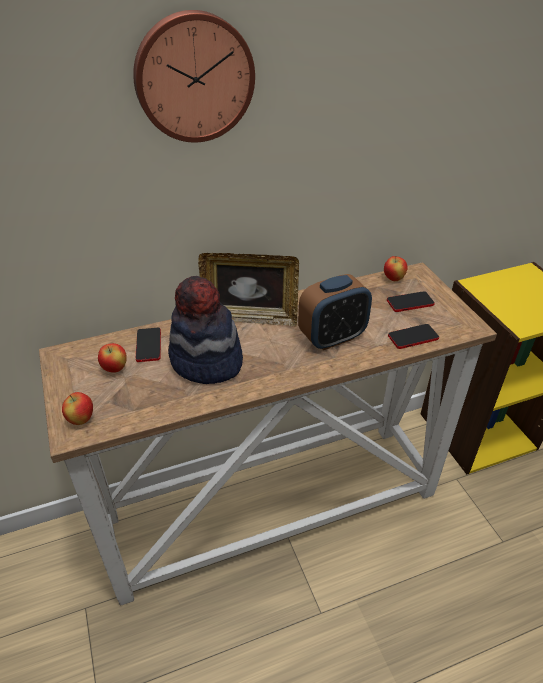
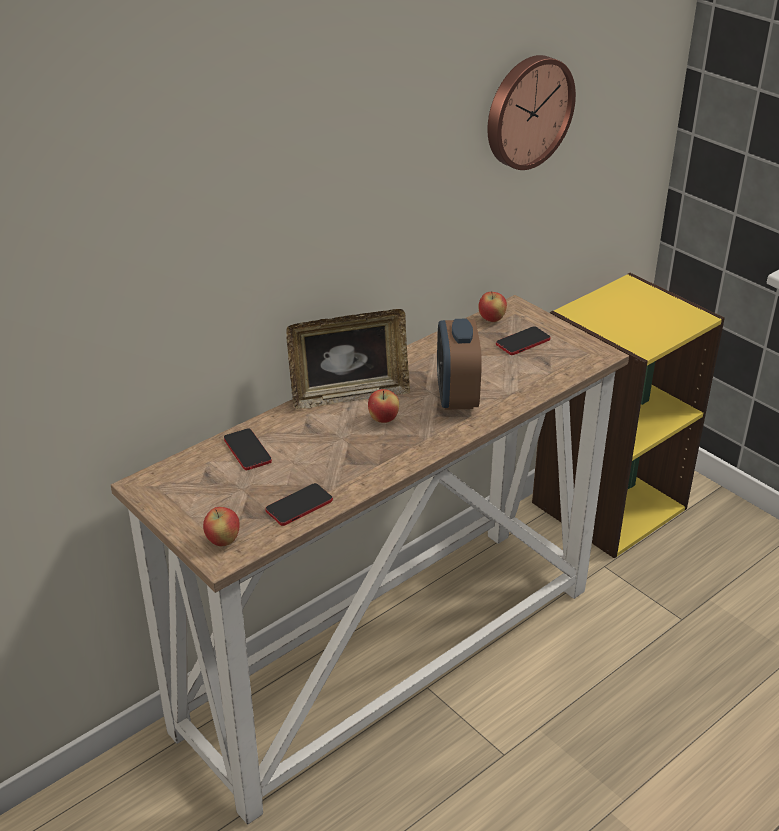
camera: 20 degrees left, 5 degrees down
(115, 368) = (224, 483): apple -> apple (383, 419)
(193, 77) = (278, 128): wall clock -> wall clock (527, 111)
(206, 361) = (328, 452): hat -> none
(332, 337) = (456, 396): alarm clock -> alarm clock turned 135 degrees clockwise
(413, 337) = (543, 377): phone -> phone (299, 505)

